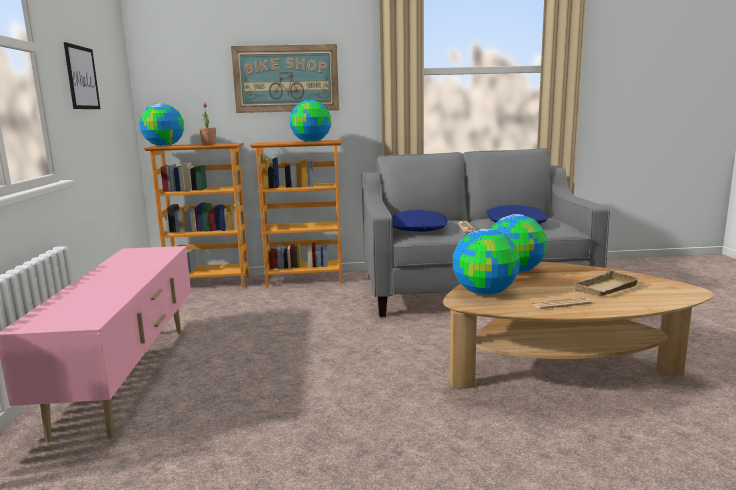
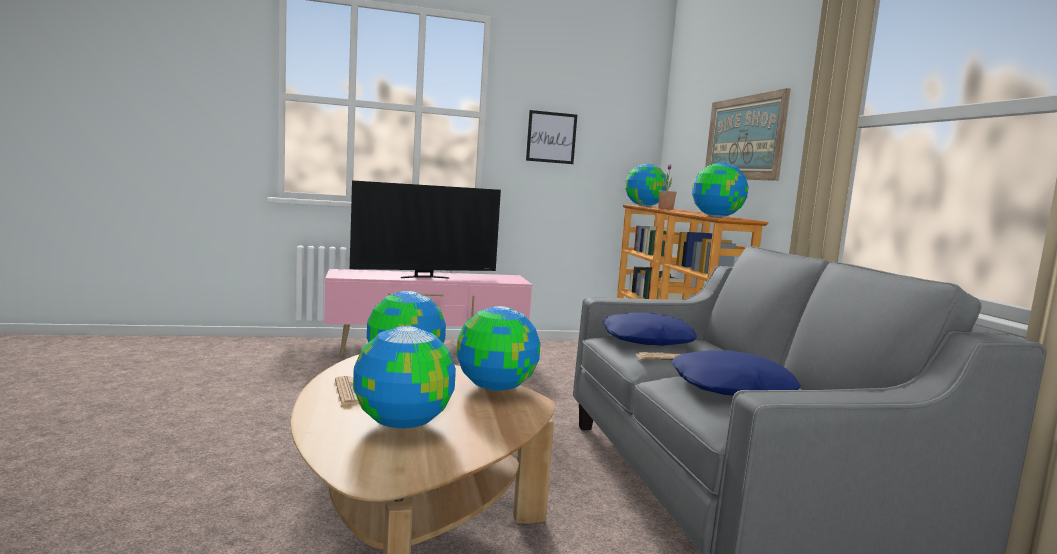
camera: 80 degrees right, 5 degrees down
(123, 281) = (424, 277): none -> television
(607, 289) = (402, 424): beige tray -> globe

